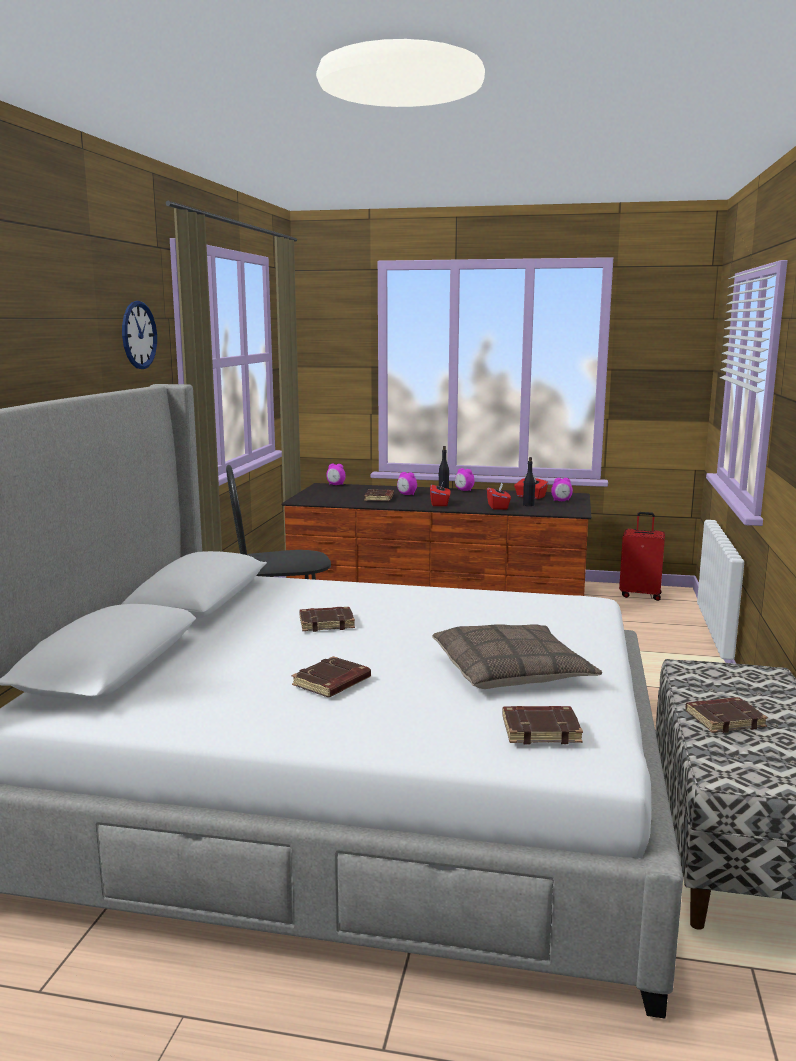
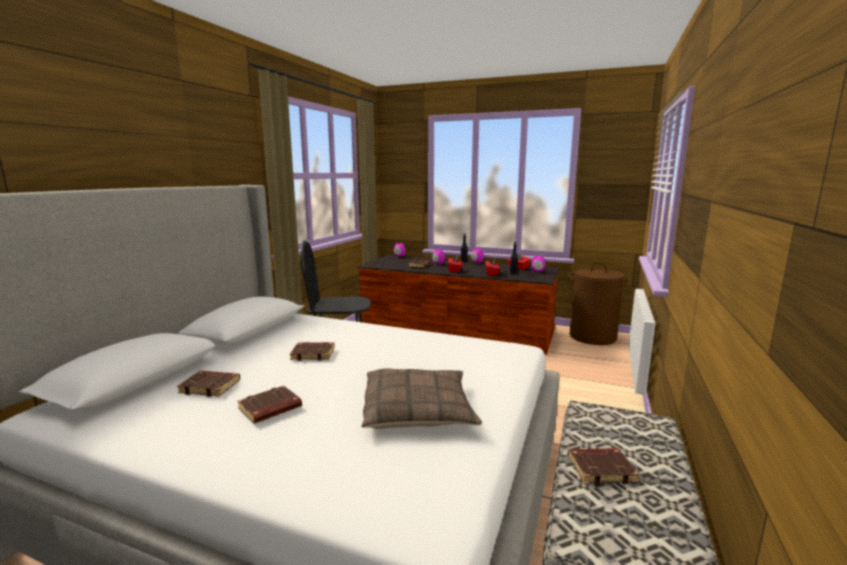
camera: 10 degrees right, 0 degrees up
(139, 335) = (229, 152): wall clock -> none
(541, 730) = (399, 481): brown book -> brown book (211, 387)
(640, 595) = (592, 337): red suitcase -> brown laundry basket

